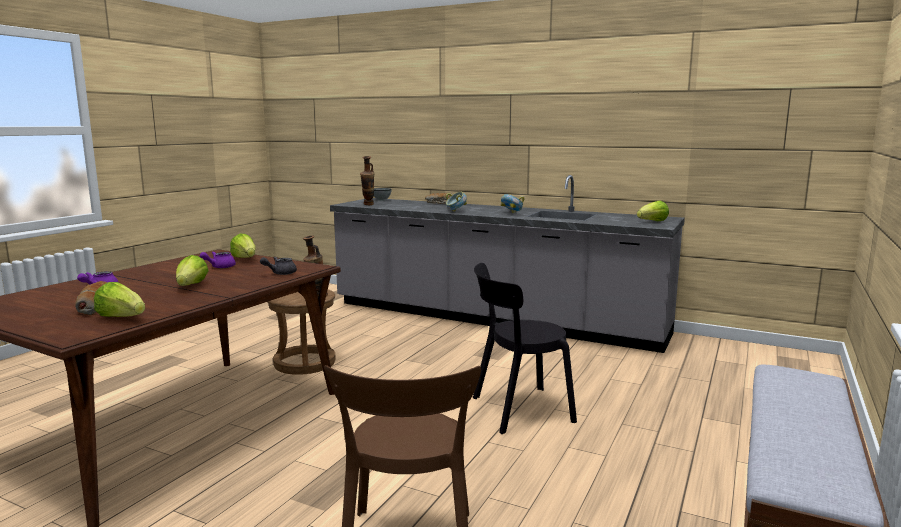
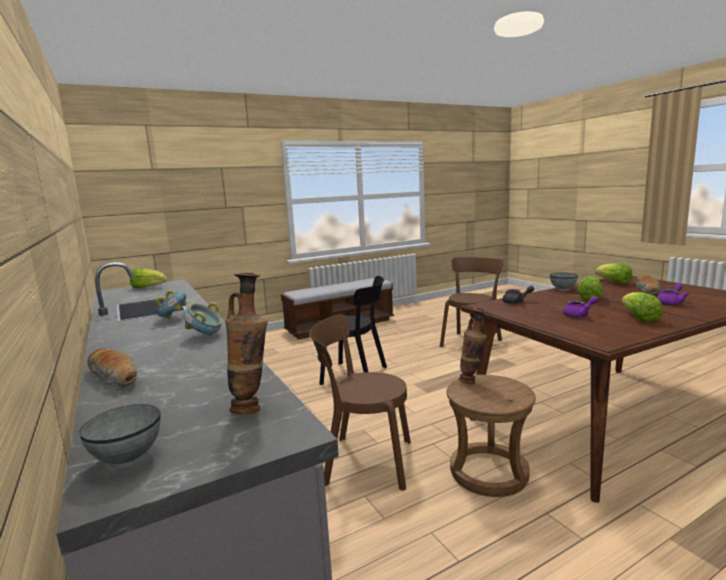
camera: 145 degrees left, 0 degrees up
(215, 296) = (563, 289): none -> grey bowl
(245, 259) = (556, 324): lettuce -> lettuce (638, 318)
(402, 349) = (363, 461): none -> brown chair

